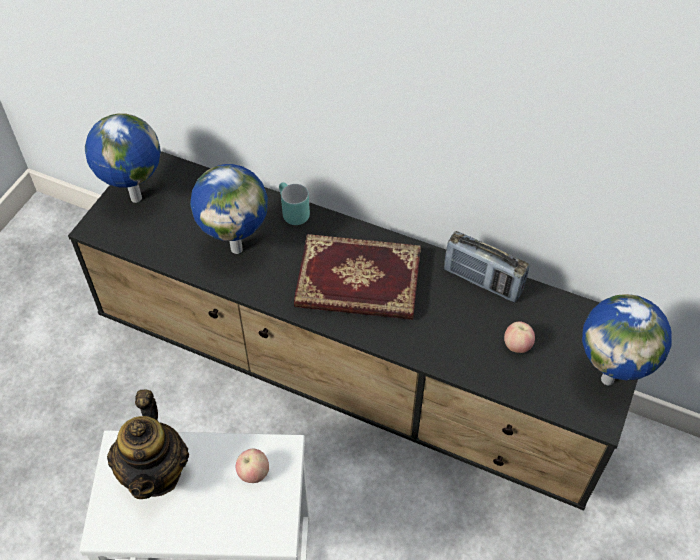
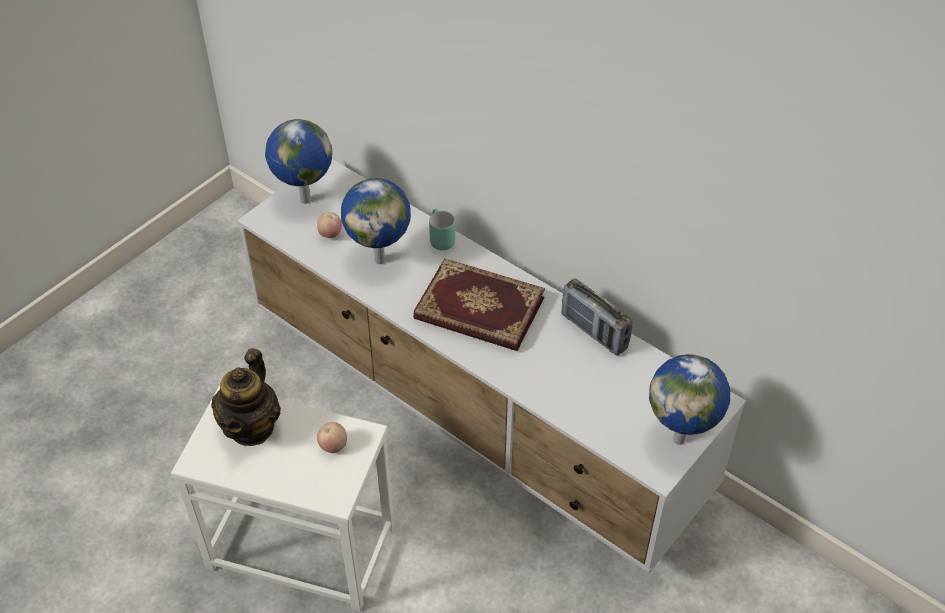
camera: 15 degrees right, 5 degrees down
(352, 376) = (474, 413): black tv stand -> white tv stand
(517, 346) = (605, 393): apple -> apple (330, 235)

